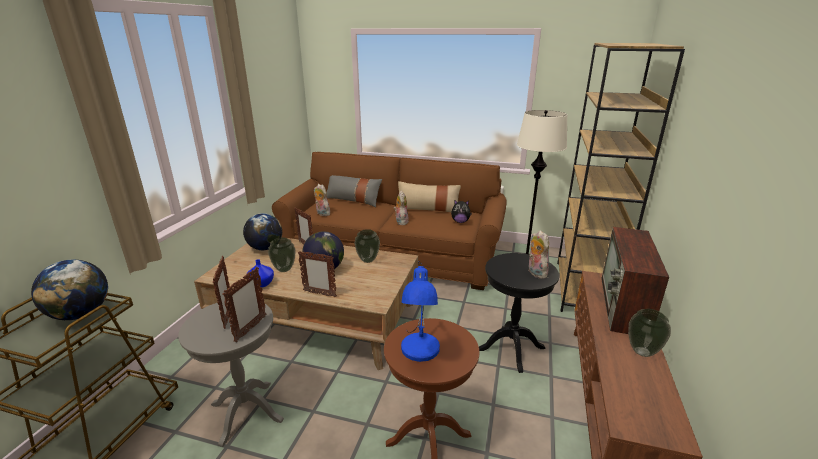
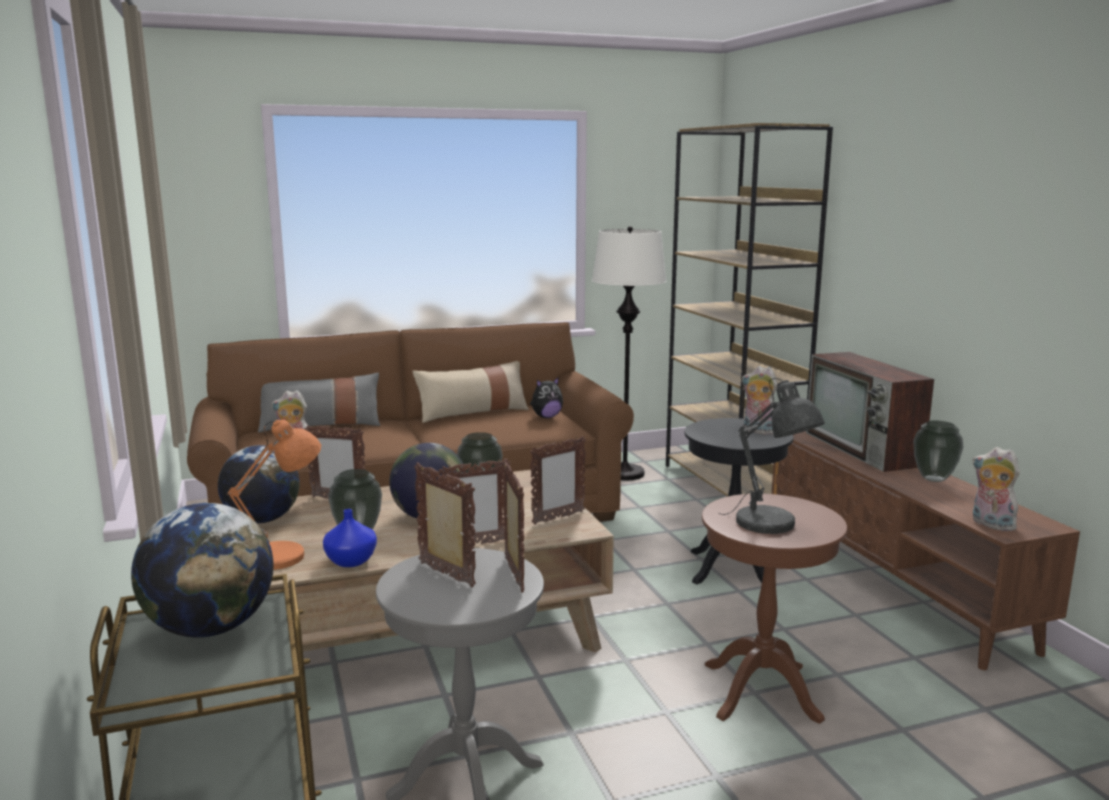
camera: 35 degrees left, 10 degrees down
(245, 271) = (284, 556): none -> orange table lamp
(376, 291) = (558, 518): none -> picture frame
(401, 221) = (455, 435): plush toy -> plush toy (990, 524)
(419, 352) = (770, 525): blue table lamp -> grey table lamp

